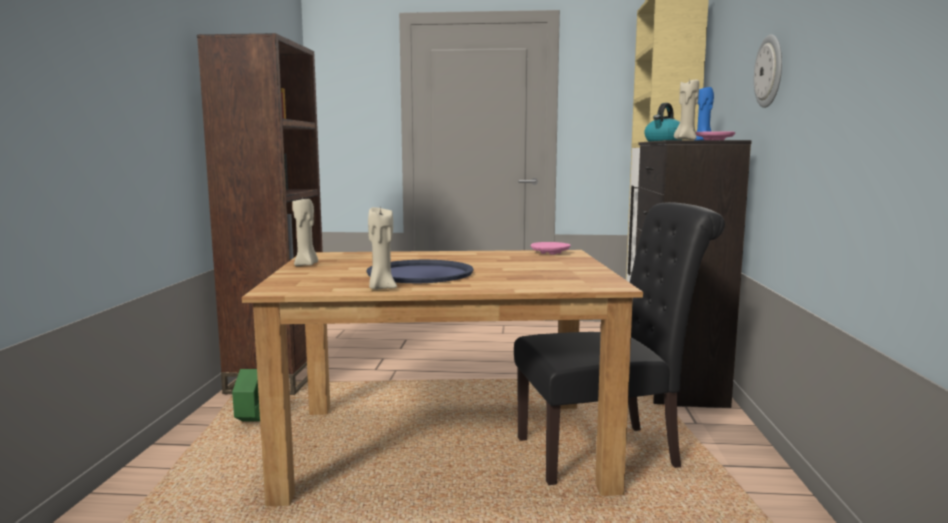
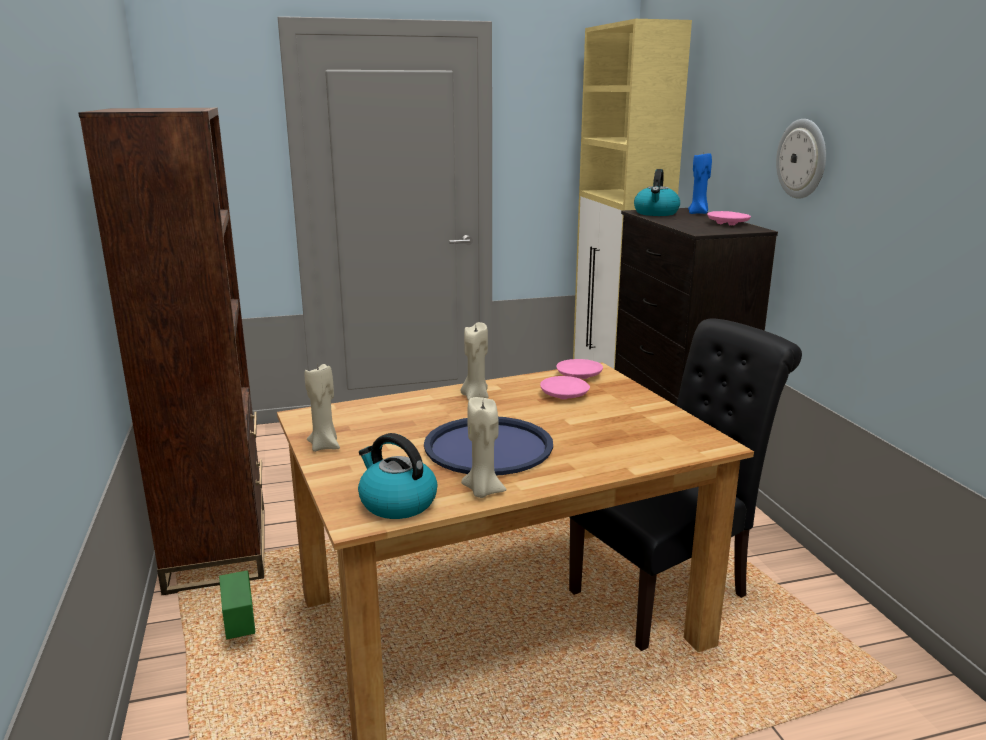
camera: 20 degrees left, 10 degrees up
(312, 287) = (396, 503): none -> kettle
(522, 259) = (565, 395): none -> pink plate
(685, 140) = (708, 230): beige candle -> beige candle (475, 396)

